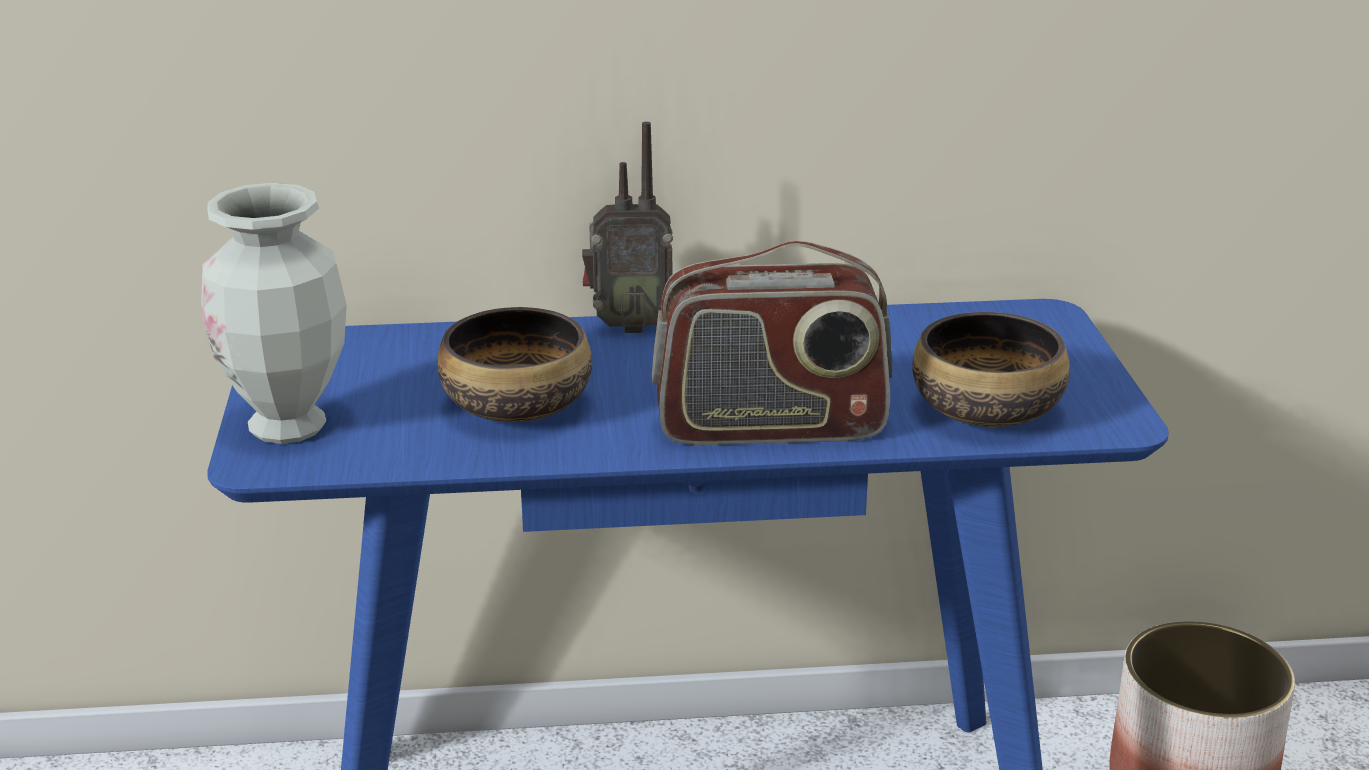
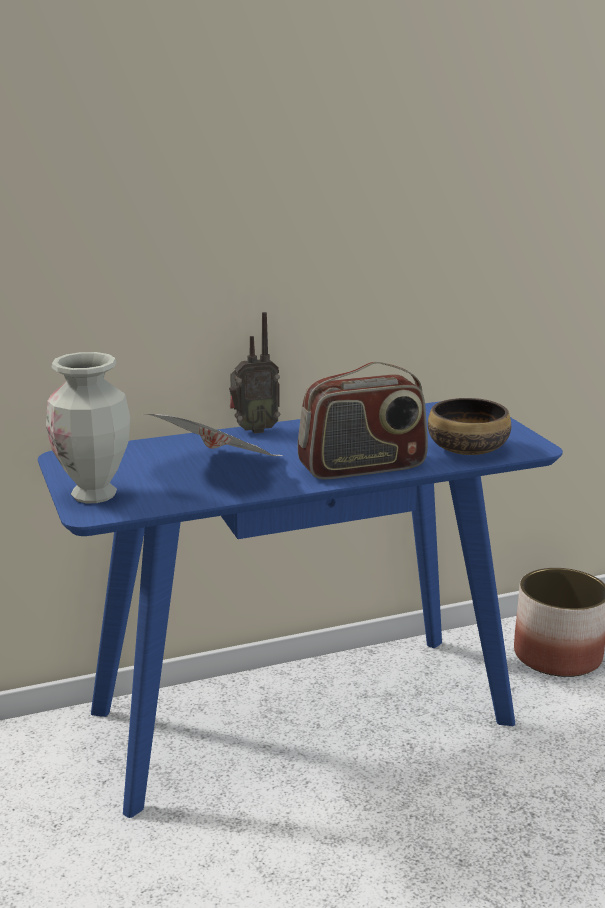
camera: 15 degrees left, 5 degrees down
(518, 405) = (219, 471): bowl -> newspaper

